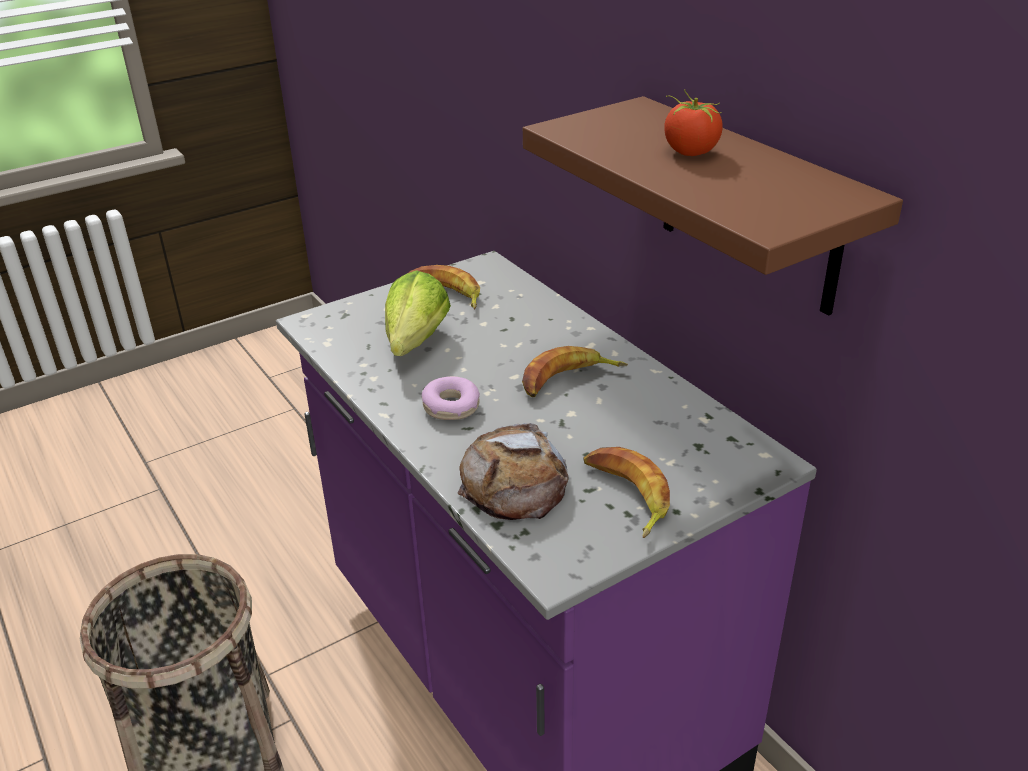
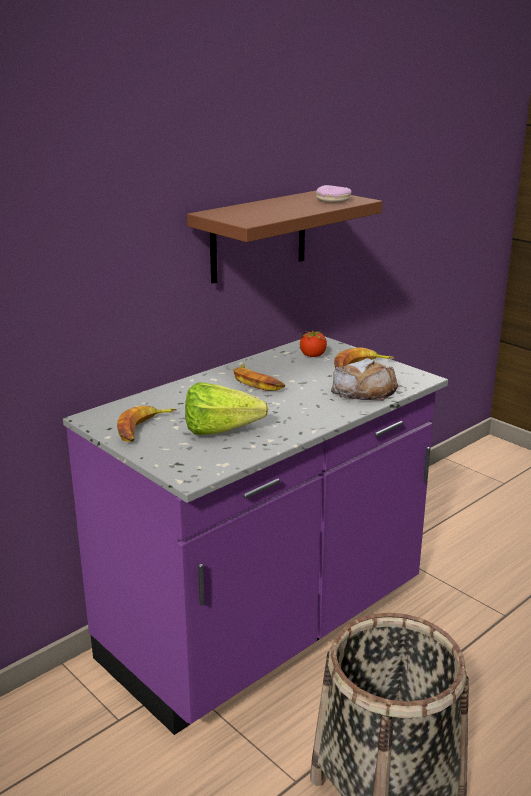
camera: 100 degrees left, 10 degrees down
(451, 407) = (298, 411): donut -> donut (333, 200)
(690, 152) = (280, 206): tomato -> tomato (312, 355)

